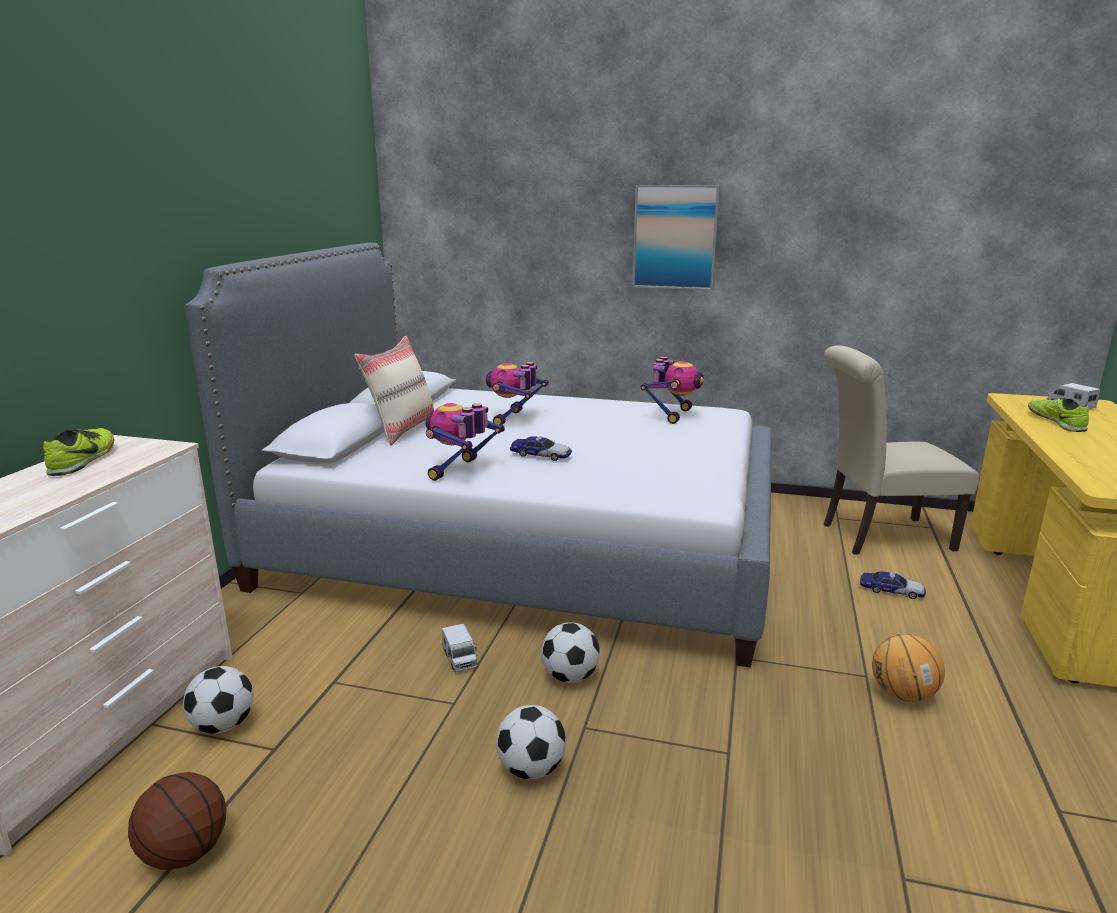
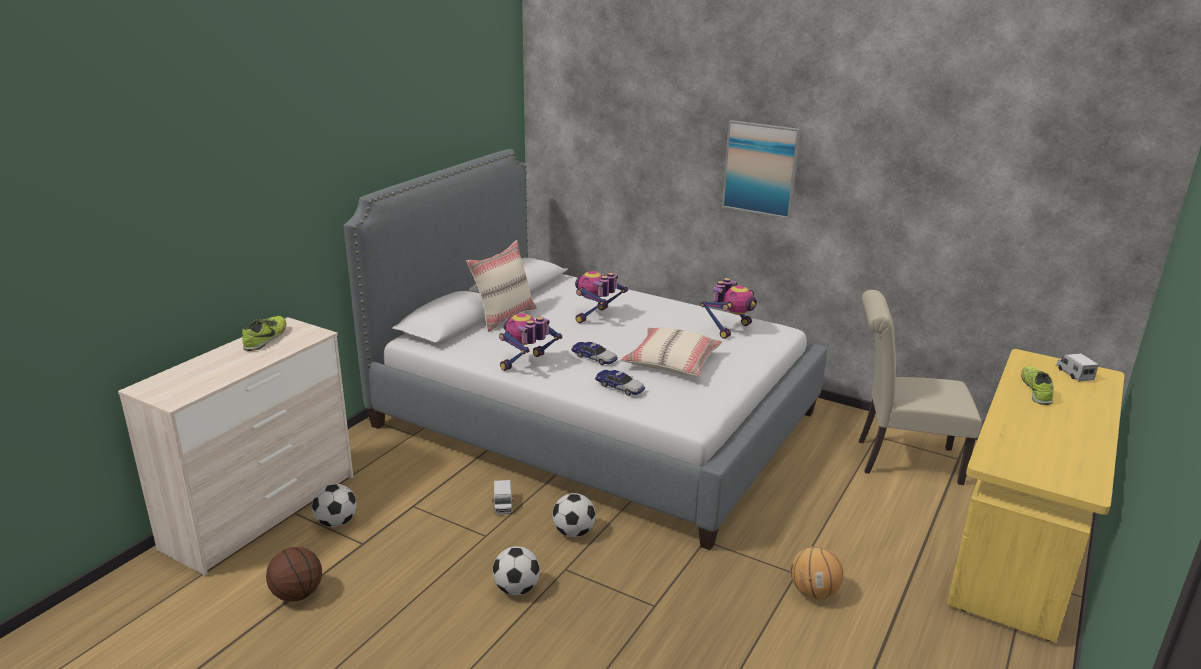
camera: 15 degrees right, 5 degrees up
(634, 450) = (671, 362): none -> beige pillow
(891, 590) = (872, 510): toy car -> toy car (620, 387)

